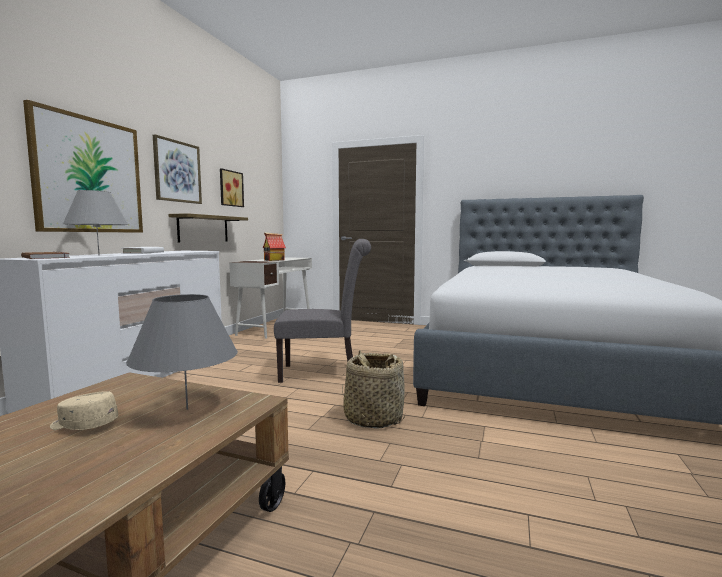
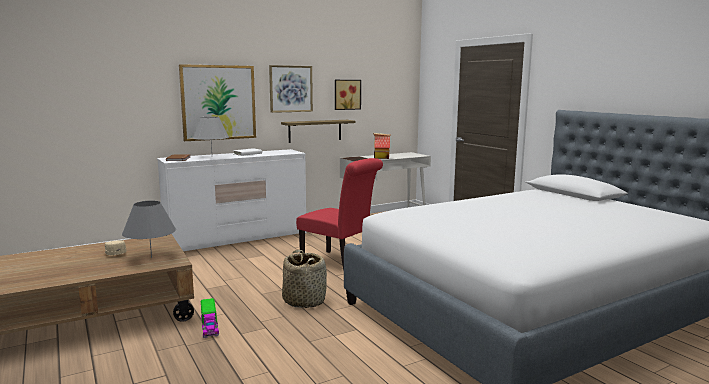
camera: 40 degrees right, 5 degrees up
(324, 373) = (339, 263): grey chair -> red chair
(329, 497) = (209, 326): none -> toy truck

